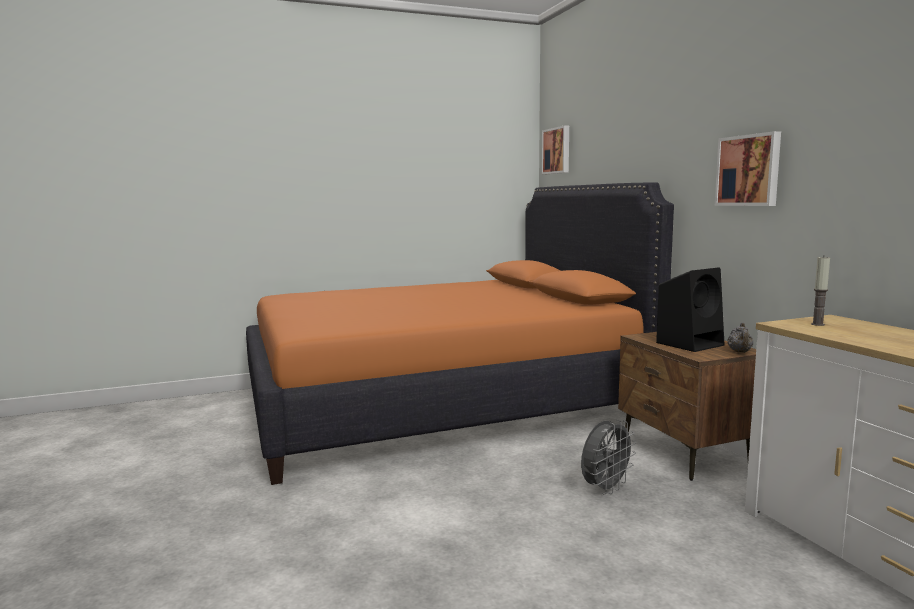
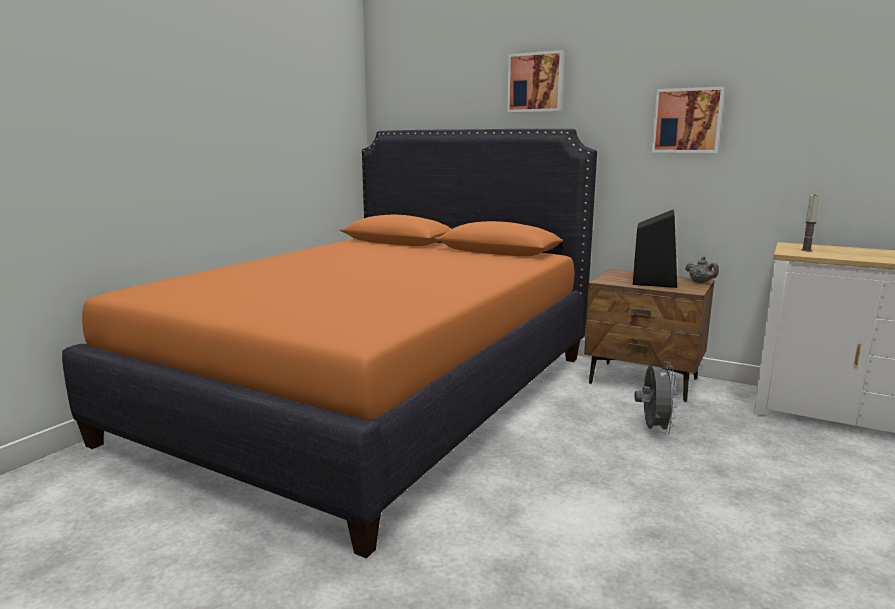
camera: 40 degrees left, 5 degrees up
(557, 151) = (402, 89): picture -> picture (536, 82)

